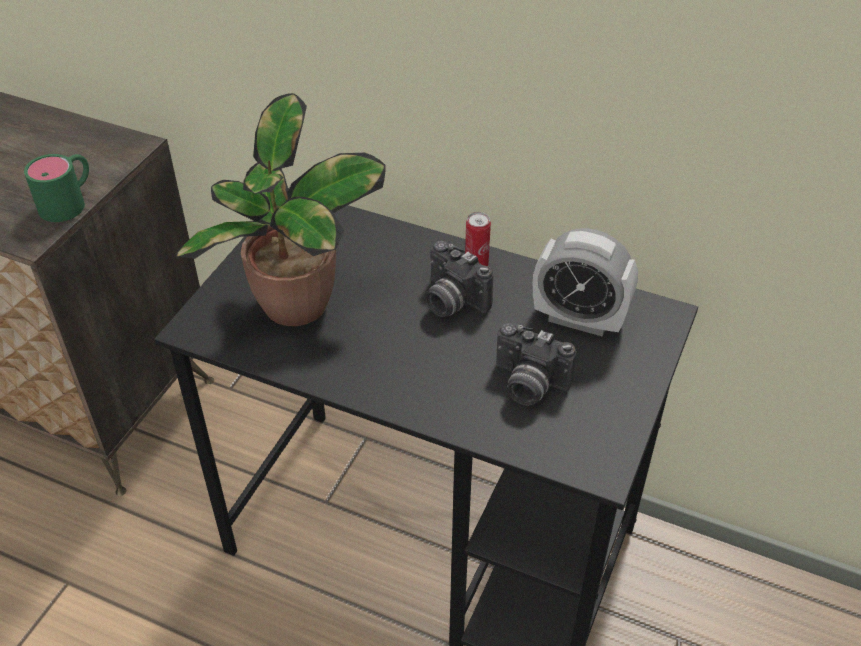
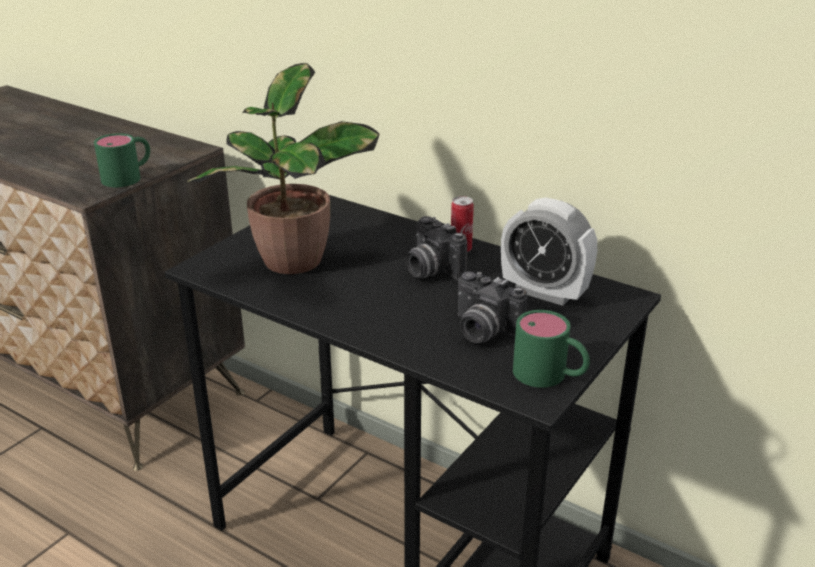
camera: 10 degrees right, 15 degrees down
(609, 438) = (550, 376): none -> green mug

